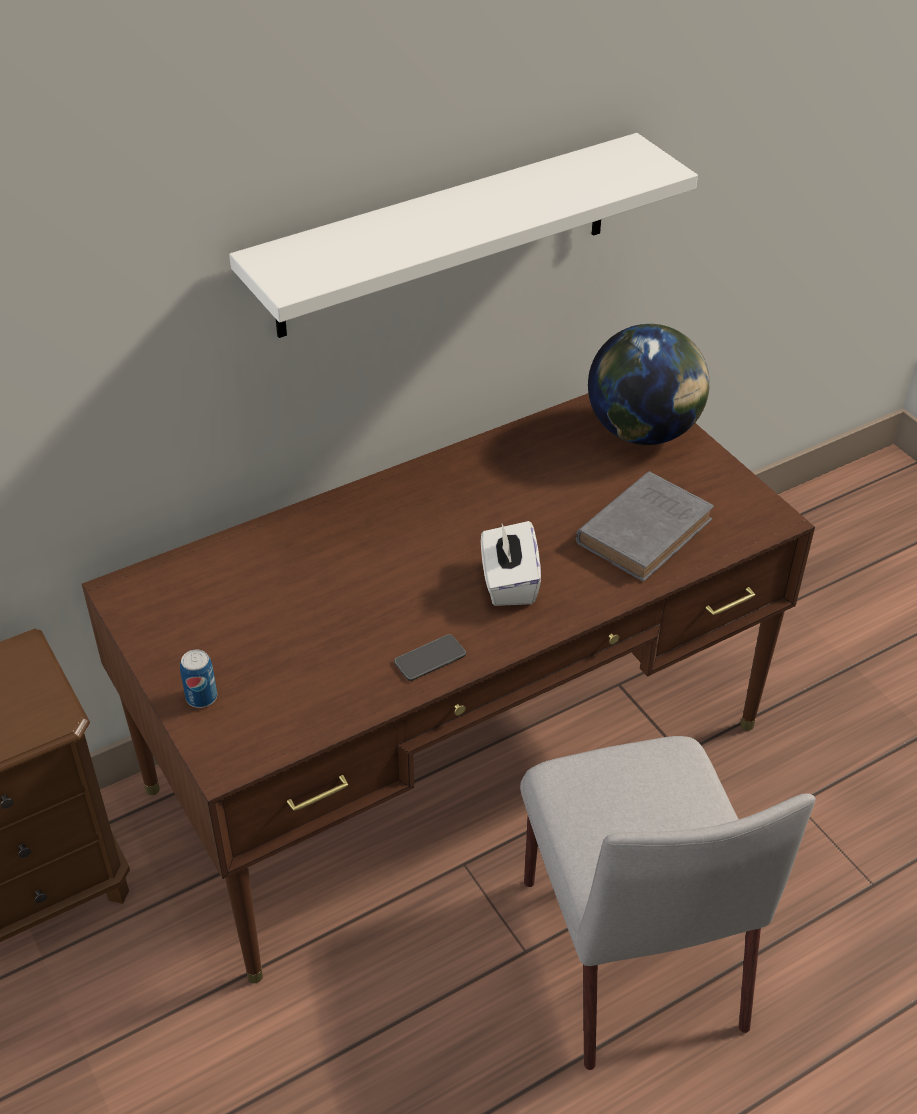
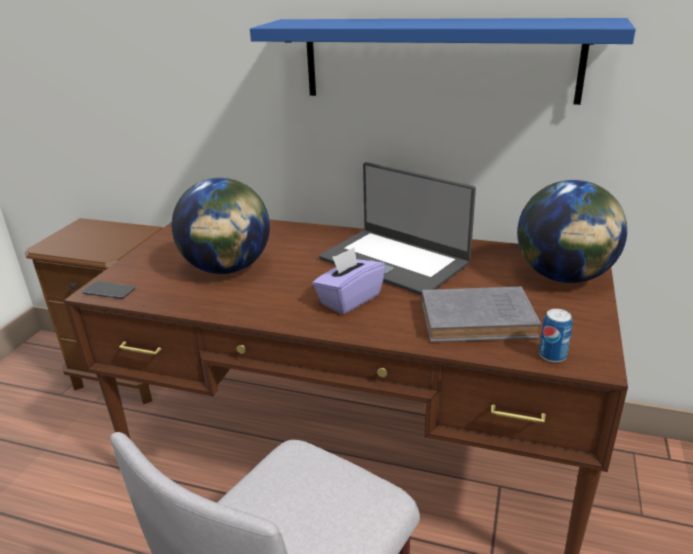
camera: 50 degrees right, 15 degrees down
(201, 697) = (140, 265): can -> can (552, 355)
(318, 630) = (228, 268): none -> globe
(430, 658) = (248, 306): phone -> phone (109, 291)
(445, 236) = (438, 60): white shelf -> blue shelf
(473, 505) = (394, 261): none -> laptop
(508, 582) = (349, 299): white tissue box -> purple tissue box

